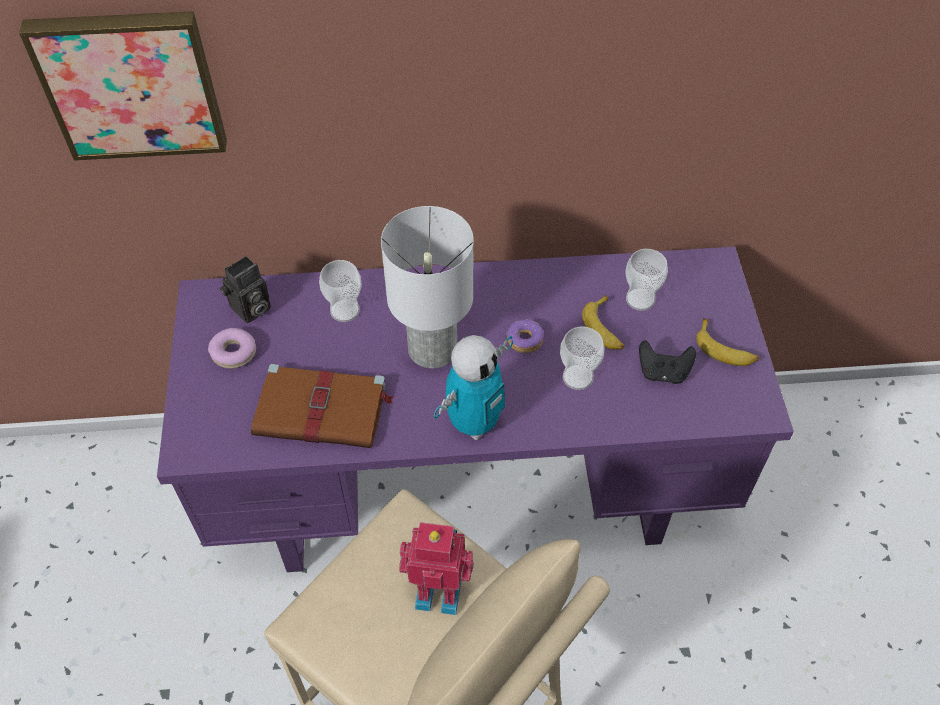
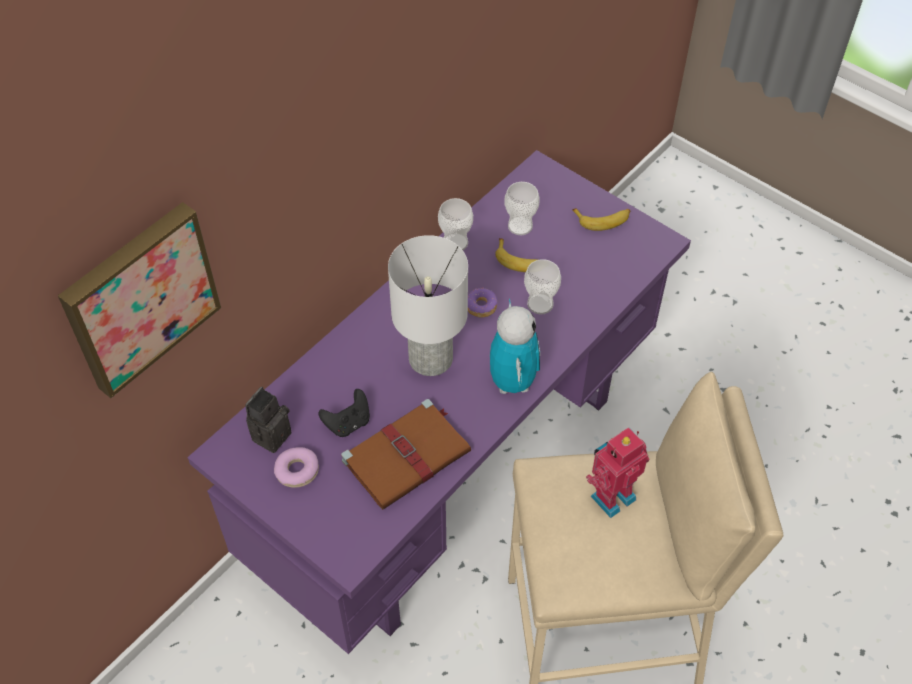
camera: 45 degrees left, 0 degrees up
(250, 310) = (271, 434): camera -> camera turned 150 degrees counterclockwise
(345, 310) = (339, 381): cup -> cup (455, 243)
(663, 372) = (584, 261): black game controller -> black game controller (348, 423)

